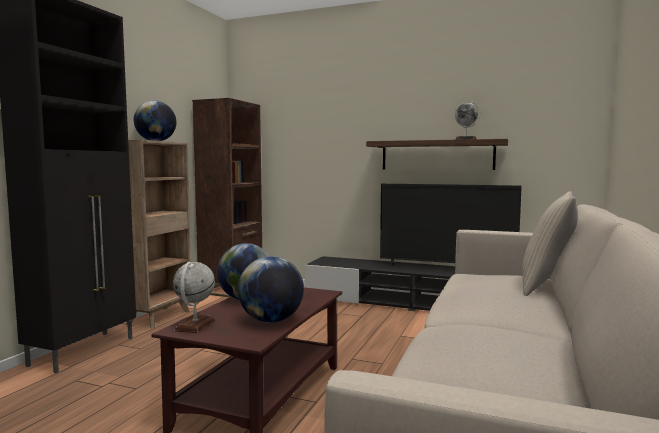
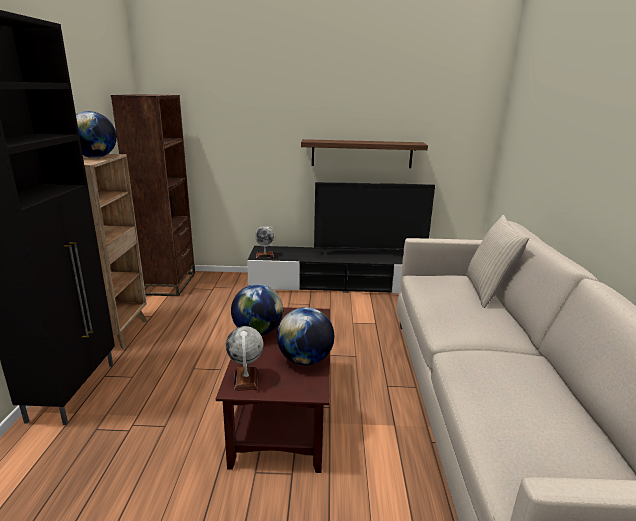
camera: 20 degrees left, 15 degrees up
(465, 139) = (390, 142): globe -> globe (265, 255)

